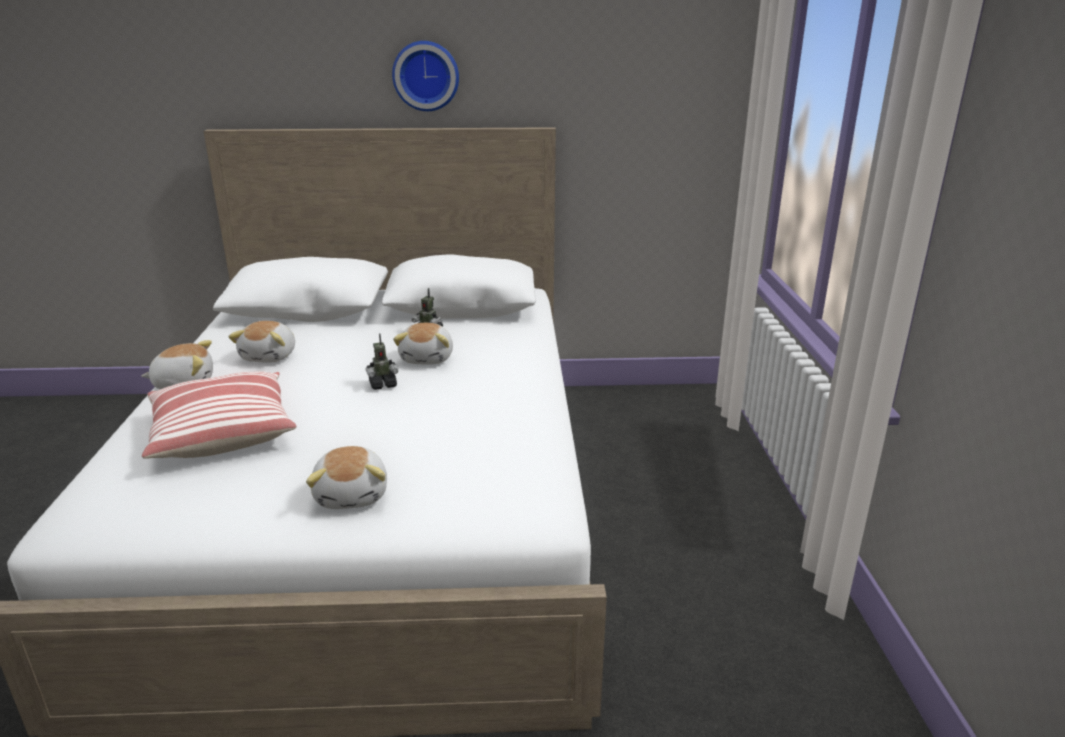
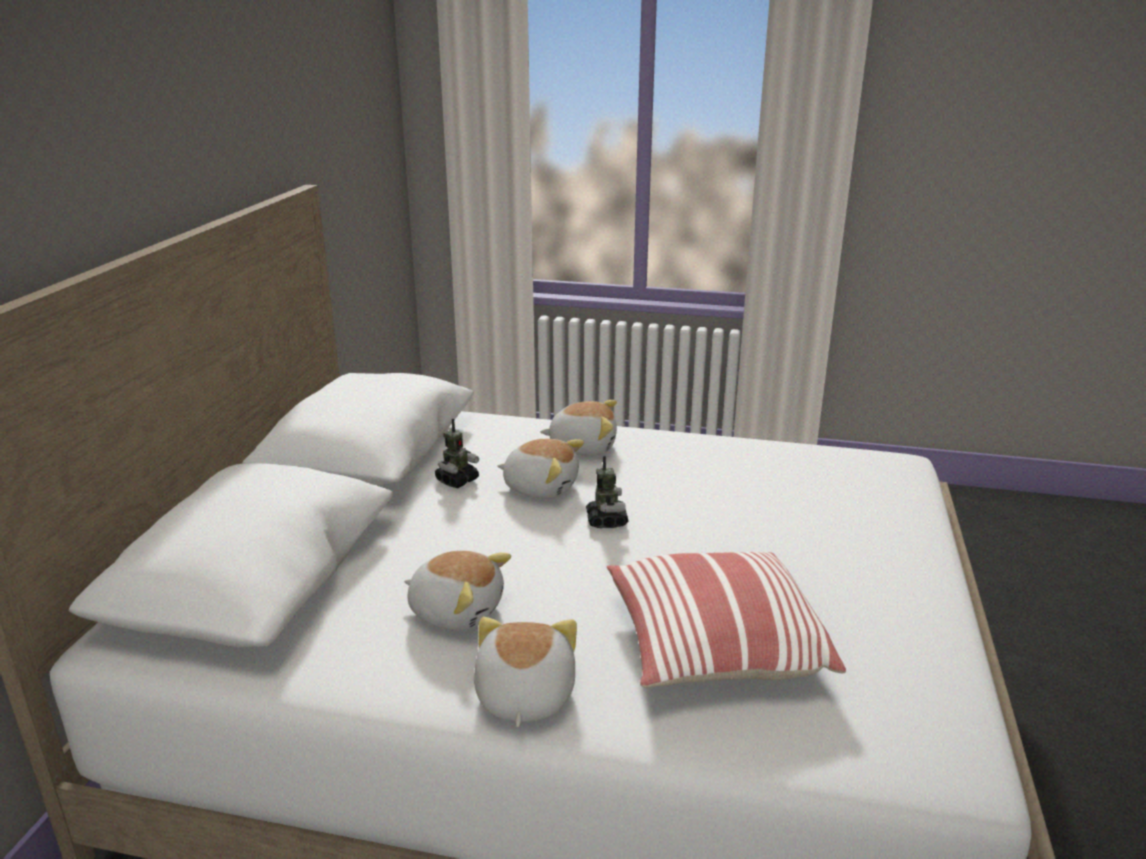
camera: 75 degrees left, 0 degrees up
(353, 494) = (870, 550): plush toy -> plush toy (583, 446)
(426, 76) = (185, 140): wall clock -> none

